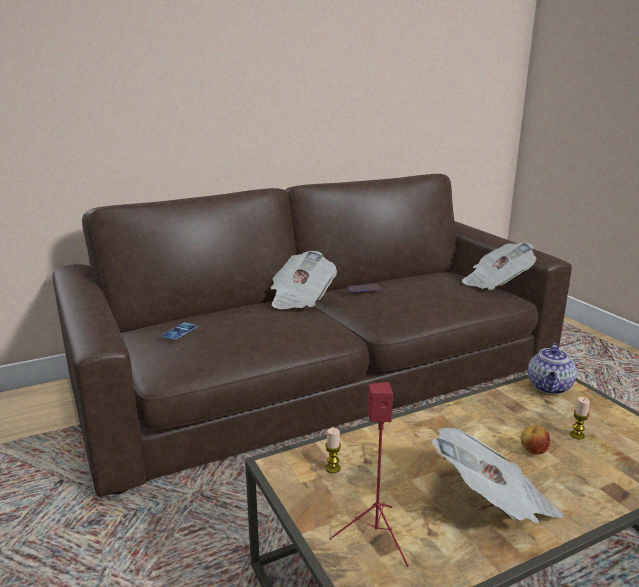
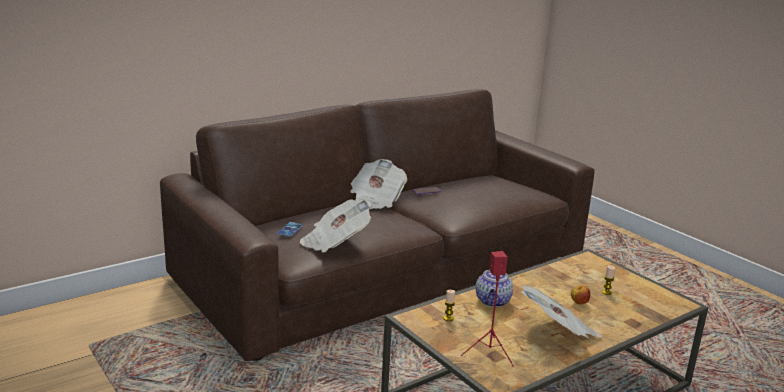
camera: 10 degrees left, 0 degrees up
(496, 283) = (534, 184): newspaper -> newspaper (335, 242)
(550, 387) = (585, 263): teapot -> teapot (493, 301)

